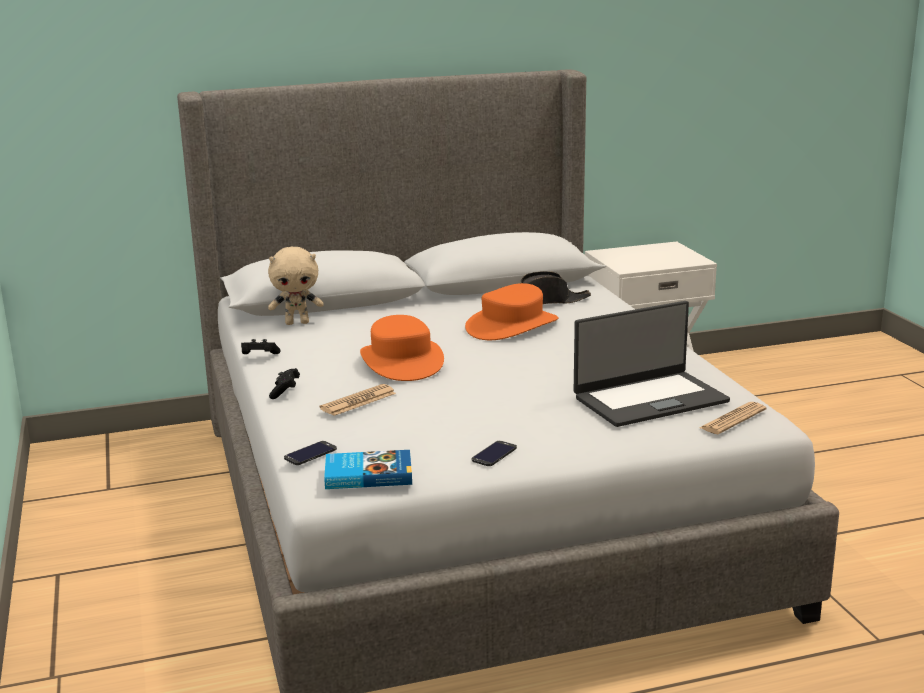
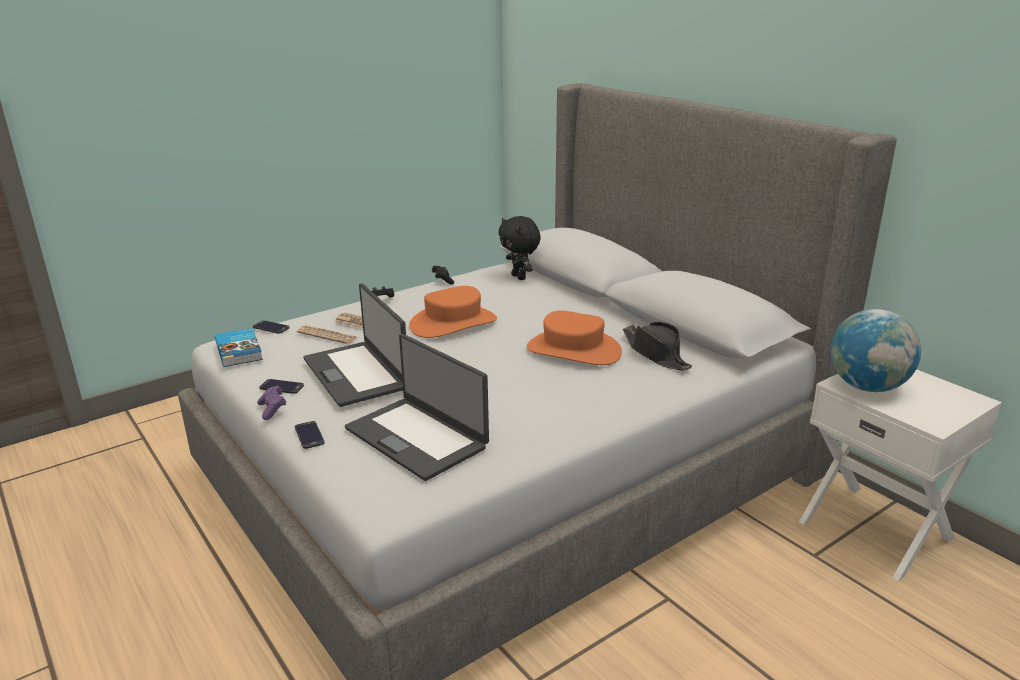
camera: 70 degrees right, 5 degrees up
(297, 322) = (519, 277): beige plush toy -> black plush toy
(498, 411) = (357, 373): none -> laptop
(546, 462) = (272, 410): none -> purple game controller
(619, 444) = (309, 435): none -> phone
(635, 263) = (867, 387): none -> globe
(732, 419) = (385, 489): newspaper -> newspaper (327, 335)

